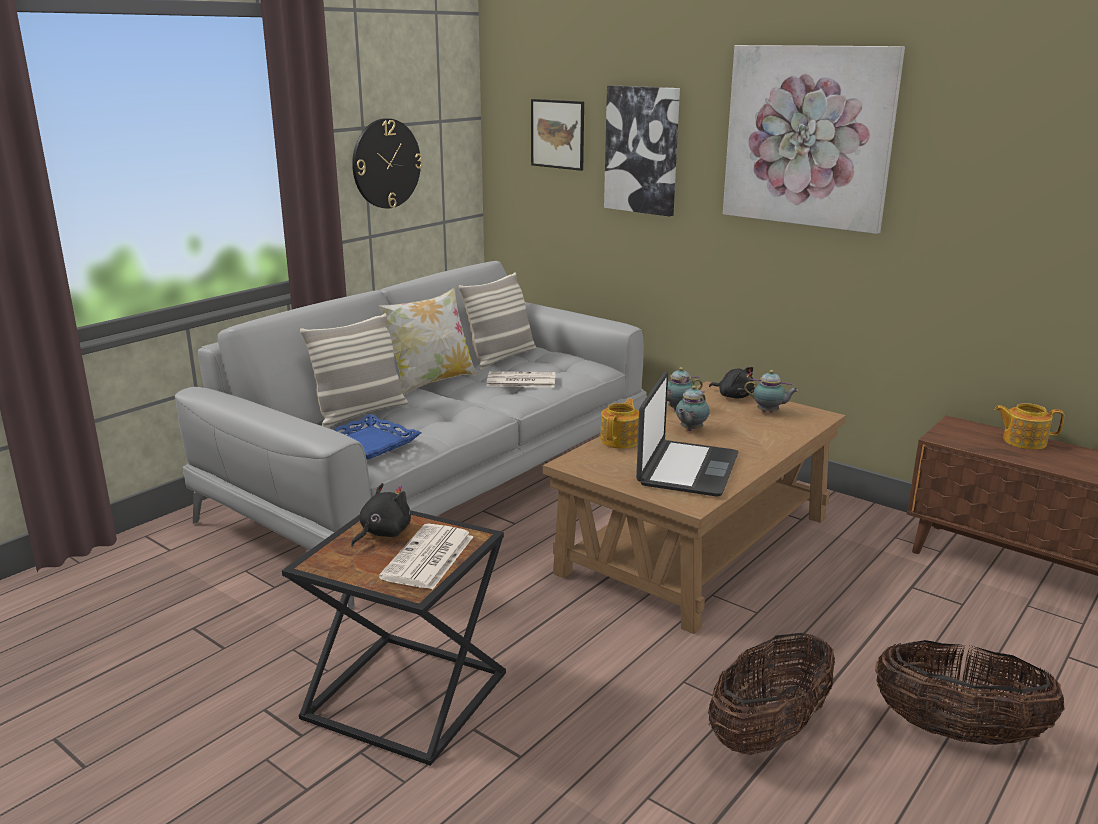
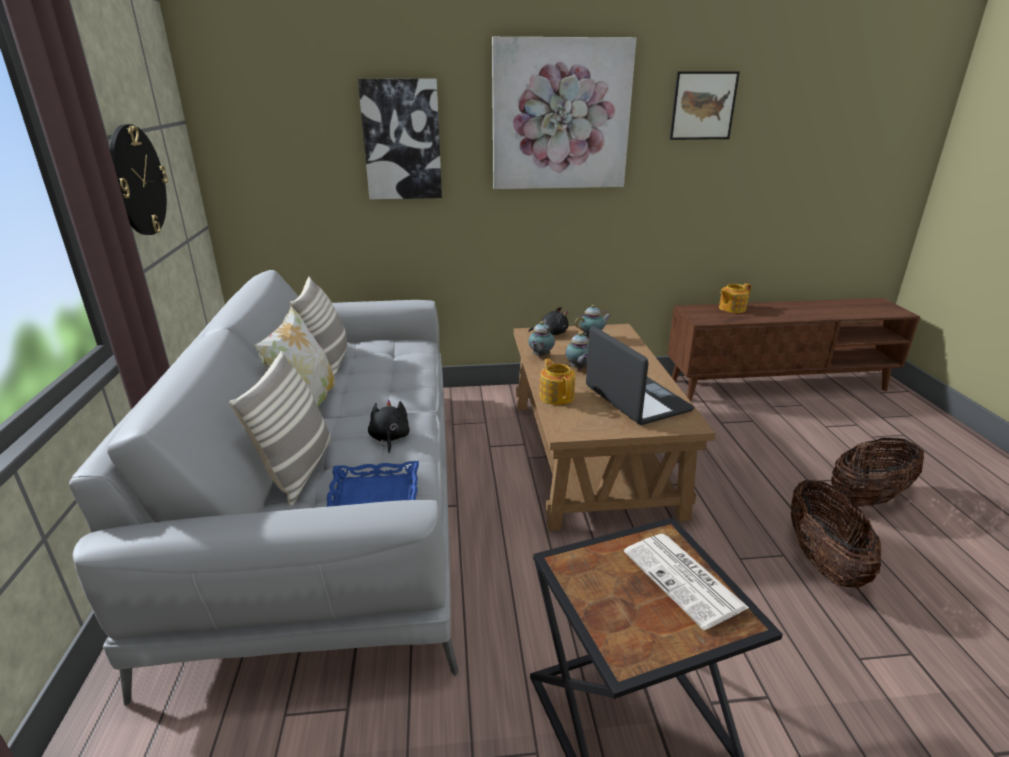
camera: 45 degrees left, 5 degrees up
(382, 533) = (604, 582): black plush toy -> black plush toy (389, 438)
(520, 381) = (386, 377): newspaper -> none
(557, 134) = (298, 132): picture -> picture (703, 106)

